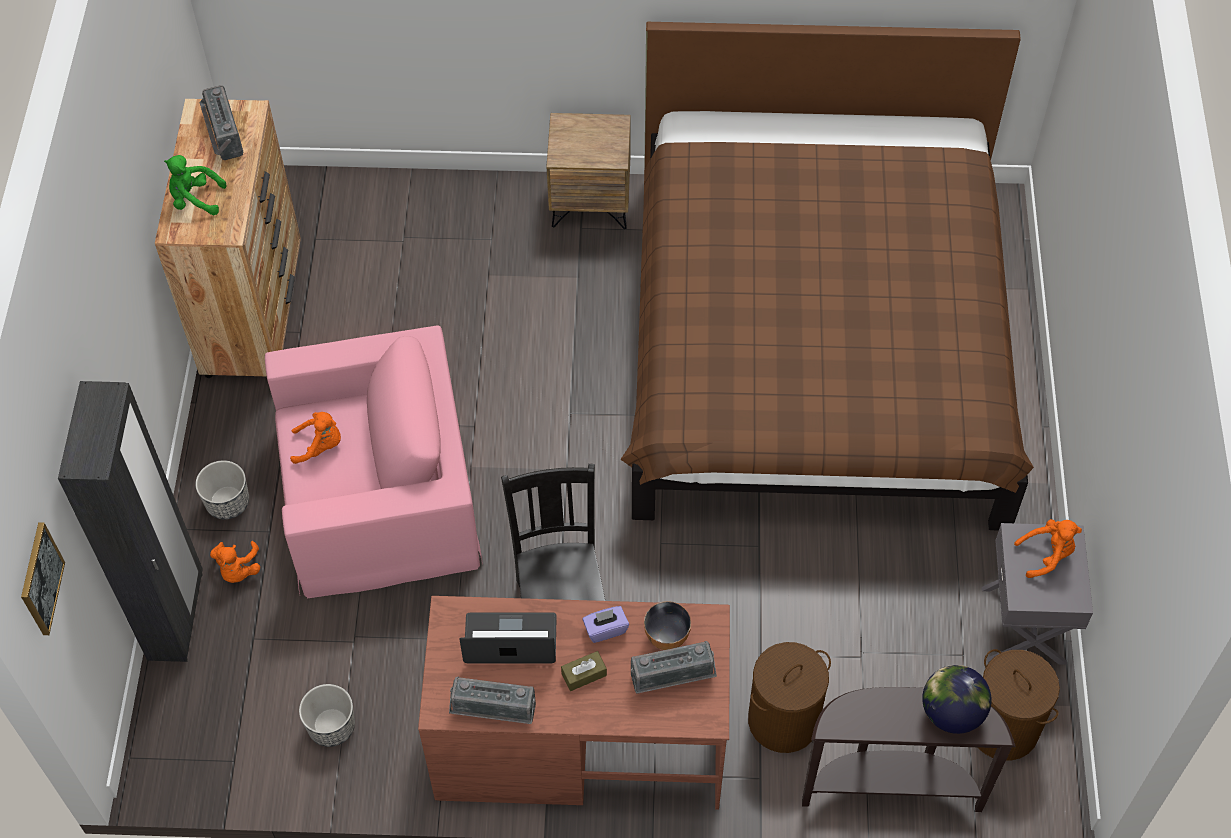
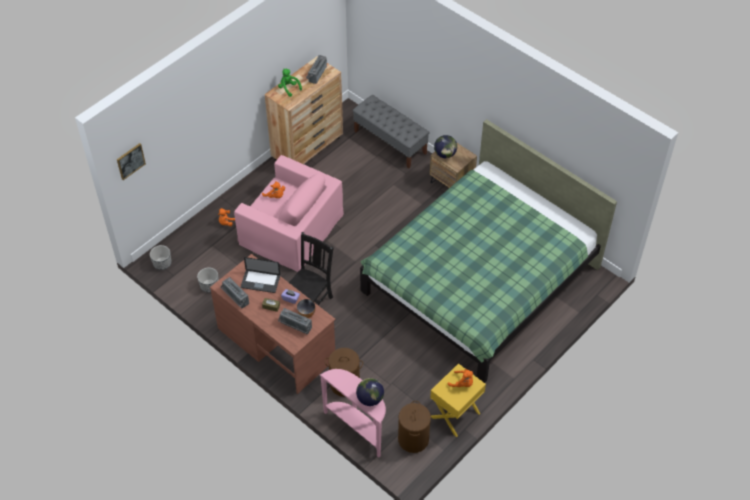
camera: 40 degrees right, 5 degrees down
(176, 616) = (197, 223): black wardrobe -> none
(227, 502) = (243, 200): planter -> planter (162, 263)
(404, 199) = (390, 142): none -> grey bench
(510, 640) = (260, 282): laptop -> laptop turned 150 degrees clockwise
(572, 149) = (445, 154): none -> globe
(814, 346) = (479, 279): brown bed -> green bed
(890, 786) = (357, 428): brown console table -> pink console table
(1025, 625) = (455, 415): grey nightstand -> yellow nightstand

